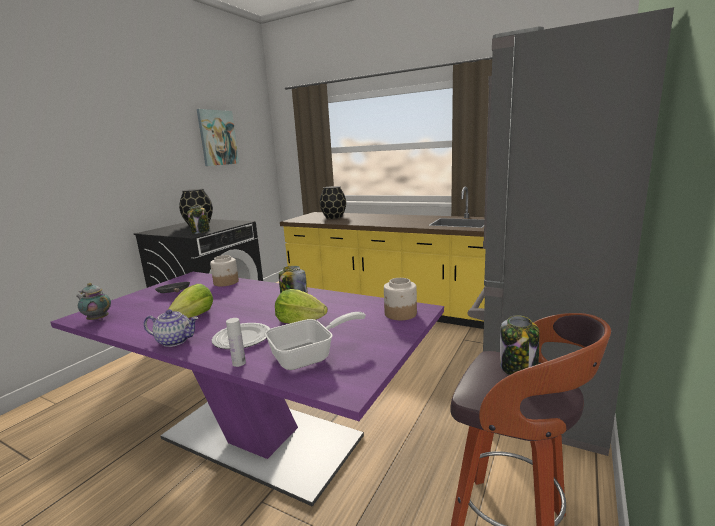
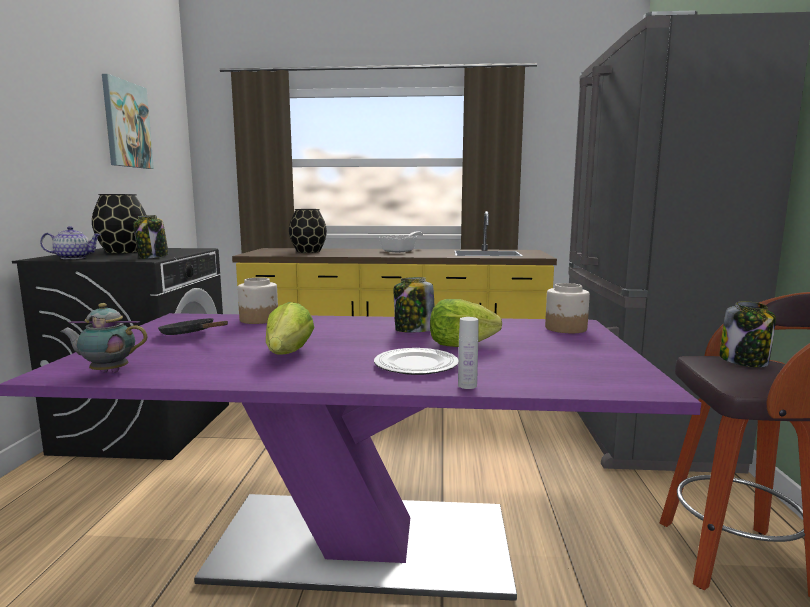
camera: 25 degrees left, 5 degrees down
(175, 341) = (317, 378): teapot -> teapot (74, 258)
(309, 356) = (544, 369): frying pan -> frying pan (401, 251)

